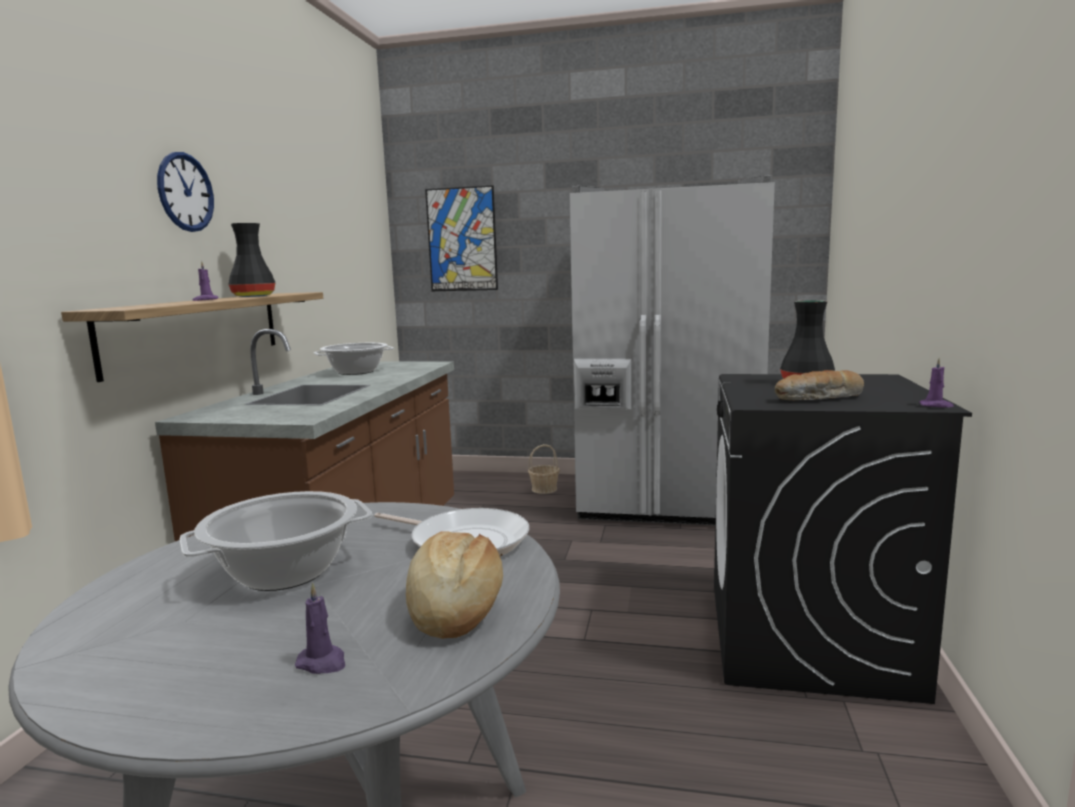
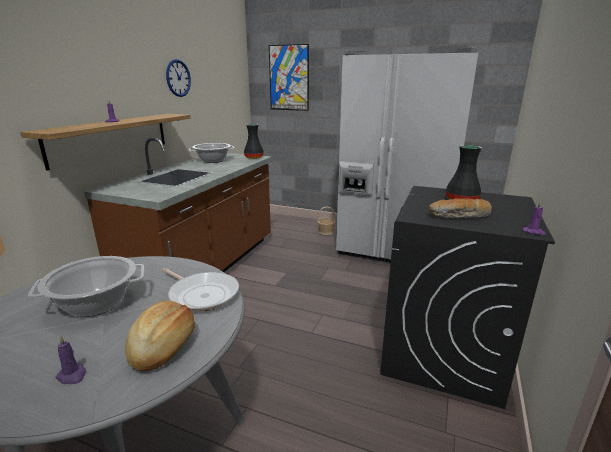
camera: 10 degrees right, 10 degrees up
(185, 192) = (100, 56): wall clock -> wall clock (178, 78)
(254, 296) = (145, 118): black vase -> black vase (254, 157)

